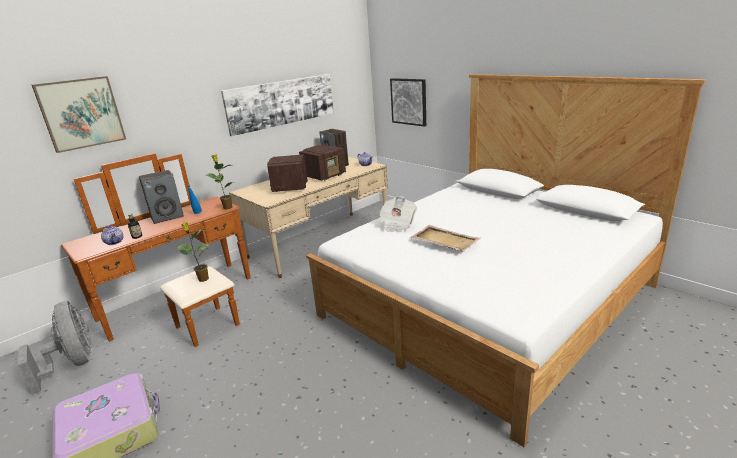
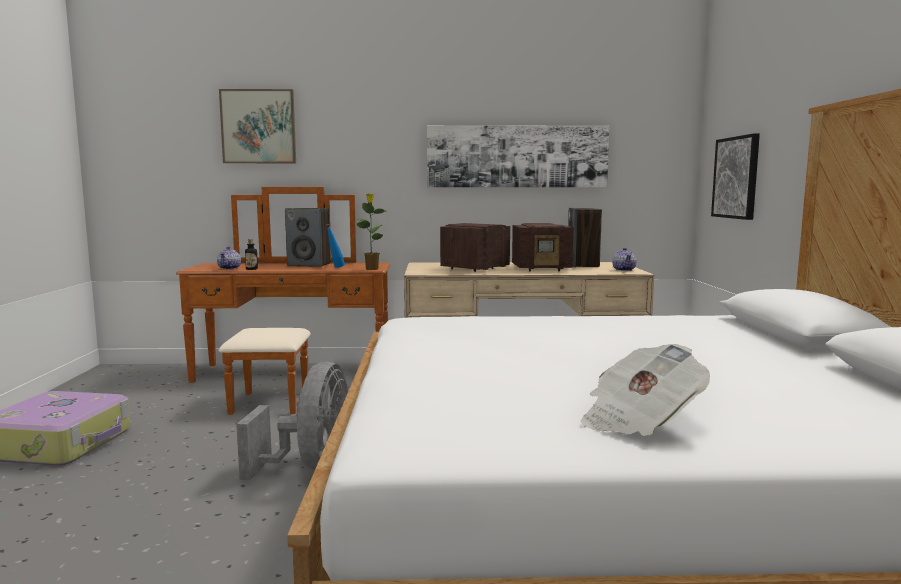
camera: 40 degrees right, 15 degrees down
(73, 364) = (140, 387): grey fan -> grey fan (311, 466)
(202, 279) = (272, 333): potted plant -> none
(397, 224) = (512, 320): newspaper -> newspaper (639, 420)
(444, 240) = (529, 346): beige tray -> none

